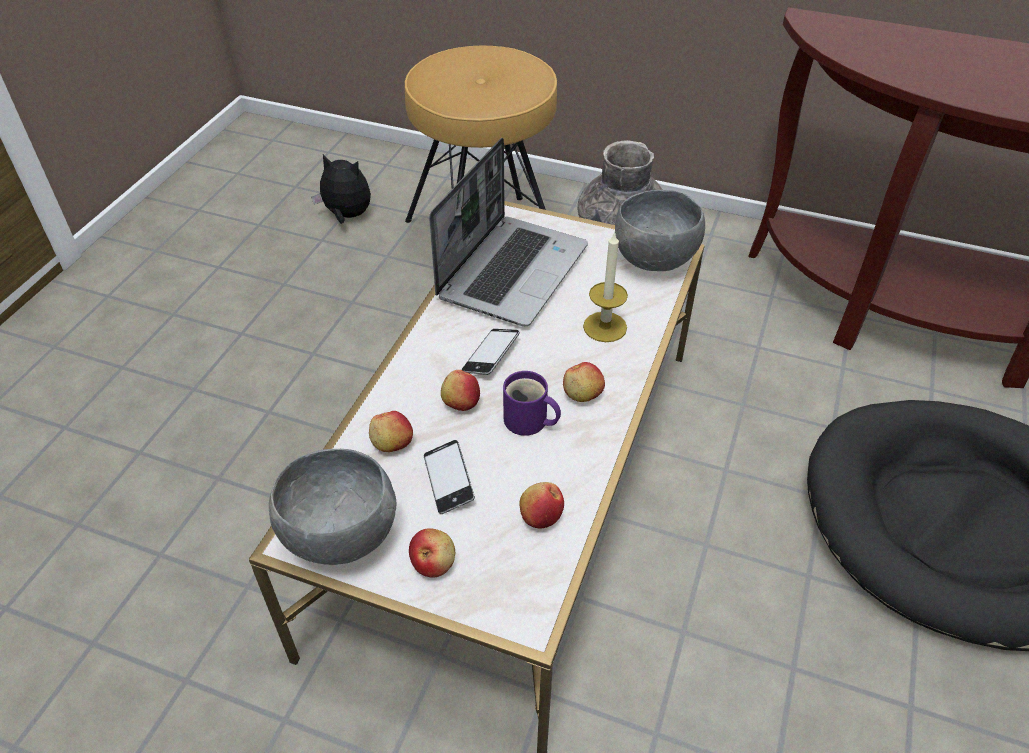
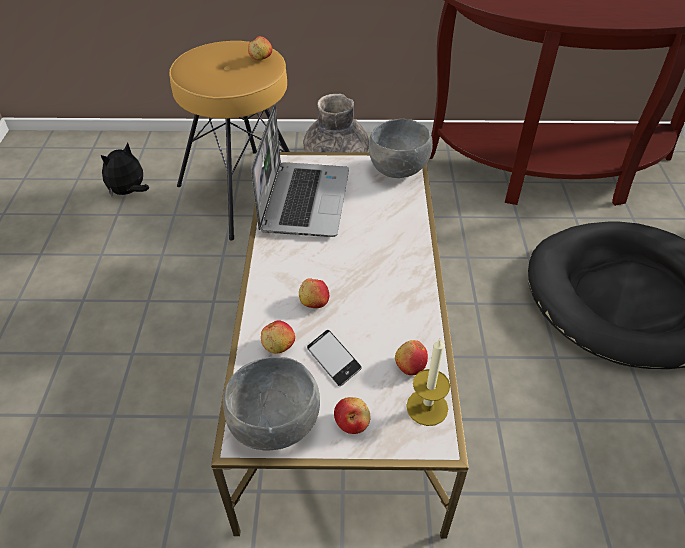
camera: 20 degrees left, 0 degrees up
(347, 216) = (129, 192): plush toy -> plush toy turned 45 degrees counterclockwise
(491, 356) = (319, 263): phone -> none
(528, 422) = (369, 303): purple mug -> none
(582, 394) = (396, 273): apple -> apple (261, 58)
(605, 327) = (387, 223): candle -> candle (427, 407)

